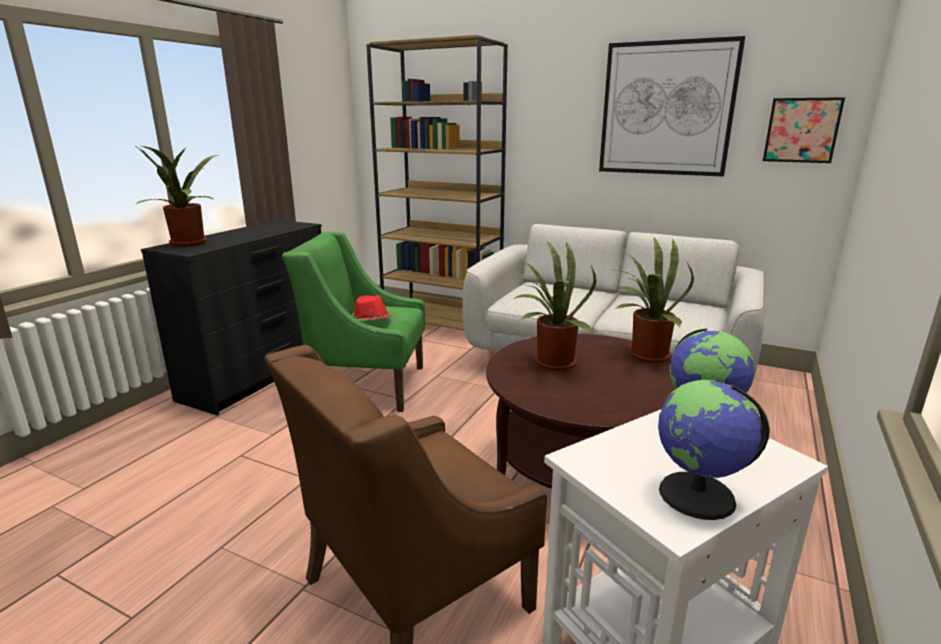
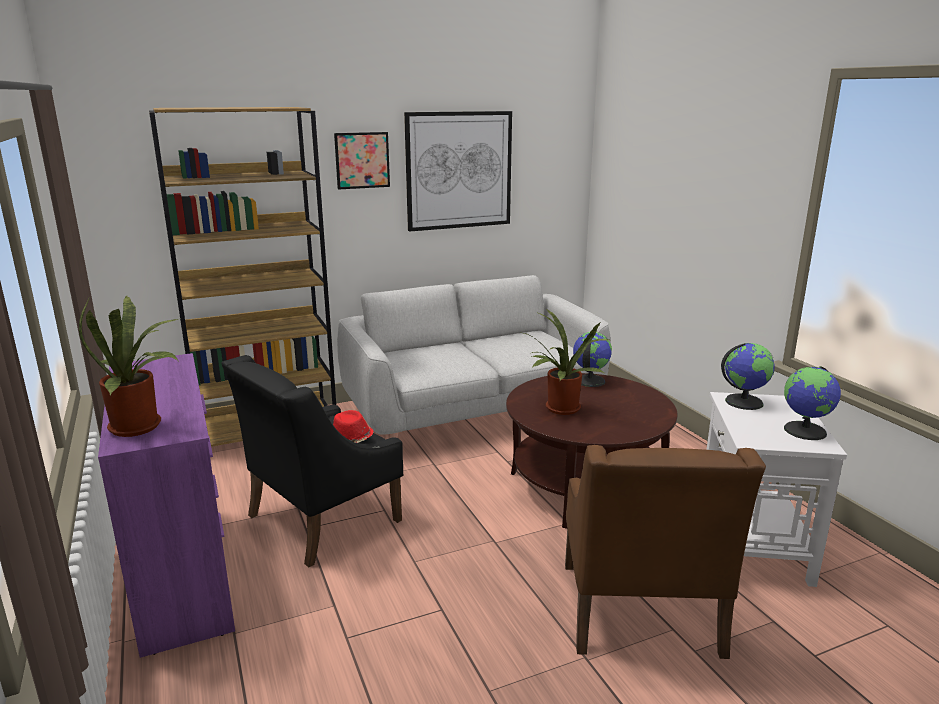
camera: 50 degrees left, 0 degrees up
(261, 375) = (185, 573): black dresser -> purple dresser
(367, 385) = (322, 518): green armchair -> black armchair
(644, 355) = (589, 381): potted plant -> globe
(801, 130) = (554, 182): picture -> picture (362, 160)

